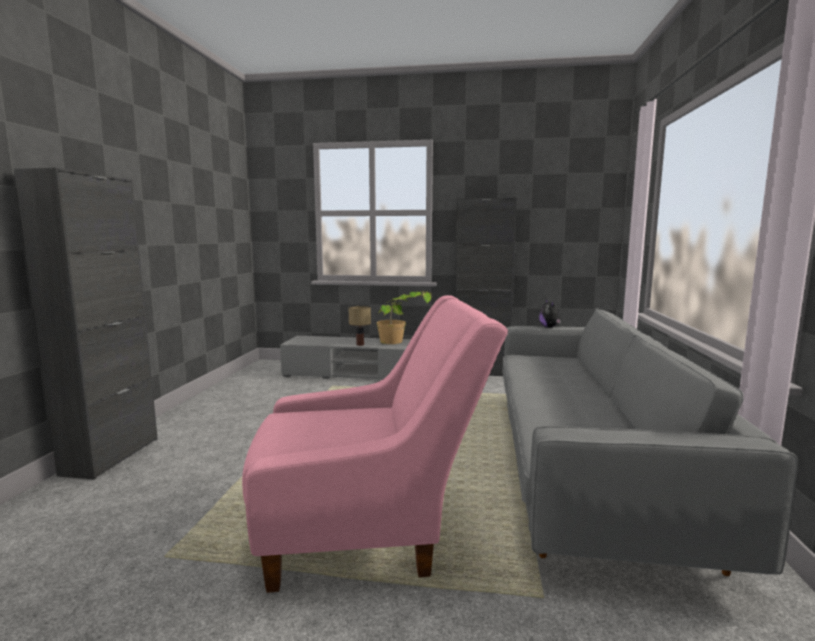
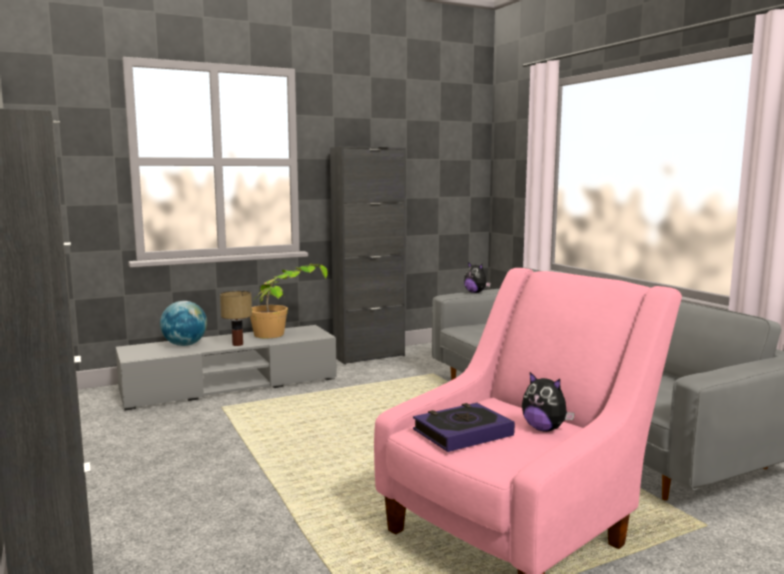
camera: 35 degrees left, 0 degrees up
(302, 424) = (462, 433): none -> book
(331, 340) = (185, 345): none -> globe
(363, 438) = (544, 429): none -> plush toy

